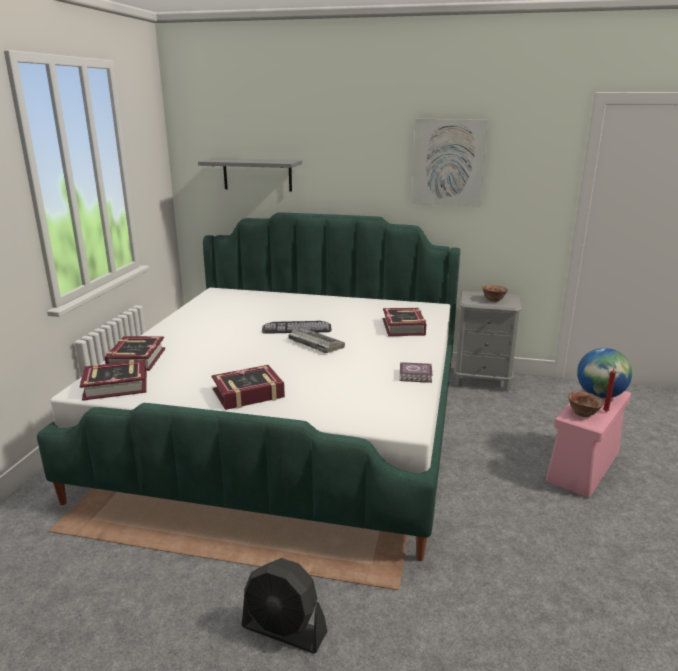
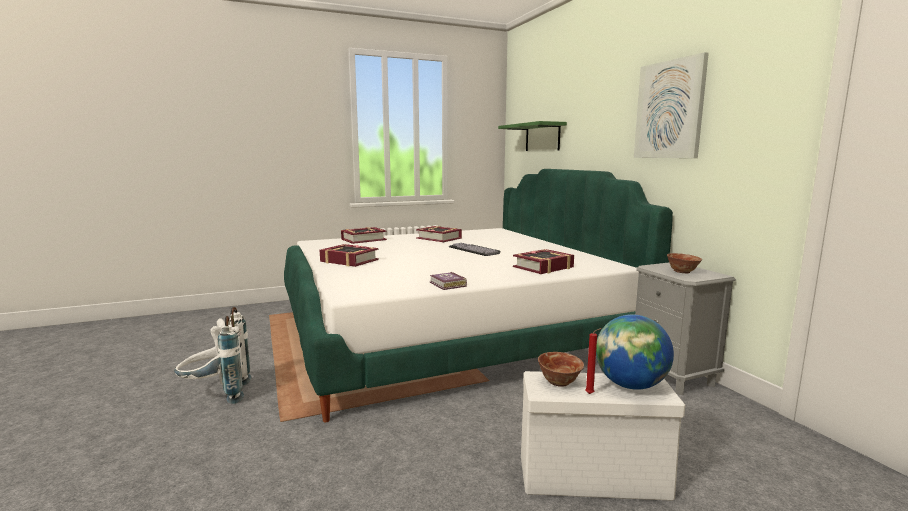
camera: 55 degrees right, 10 degrees down
(116, 386) = (324, 244): book -> book (439, 238)
(257, 174) = (542, 137): grey shelf -> green shelf
(284, 630) = (217, 395): black fan -> white backpack
(315, 344) = (455, 257): keyboard -> none
(583, 467) = (590, 478): pink storage box -> white storage box

